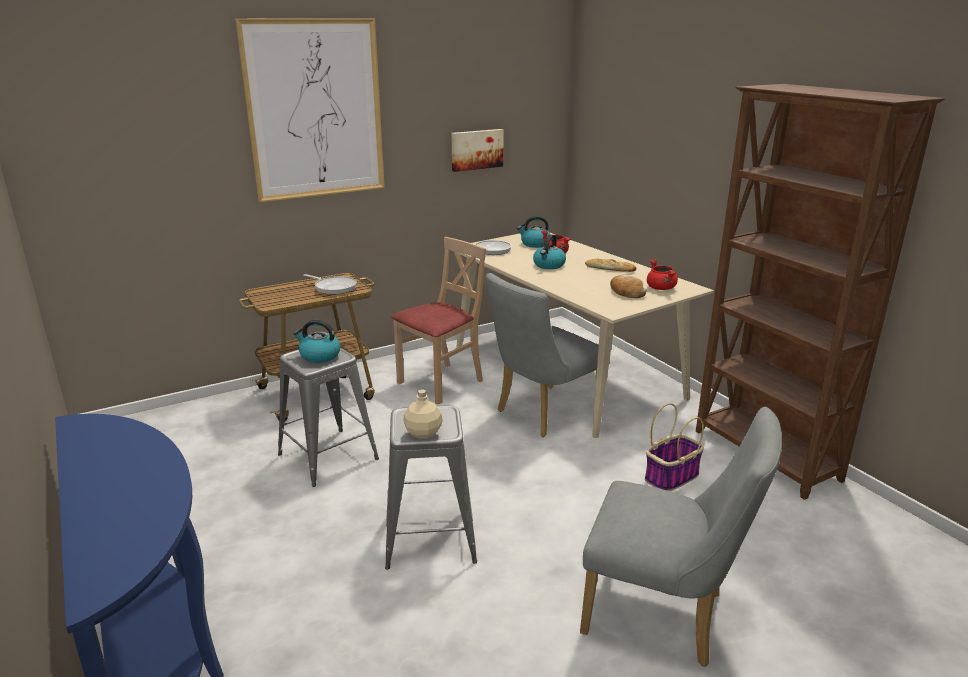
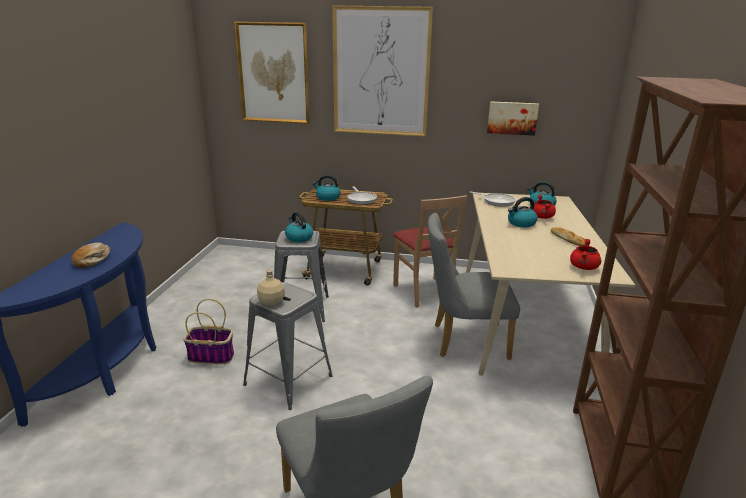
camera: 40 degrees right, 0 degrees up
(147, 127) = (273, 73): none -> picture
(285, 297) = (327, 197): none -> kettle
(441, 382) = (424, 292): beige chair -> beige chair turned 75 degrees clockwise
(626, 292) = (545, 261): bread -> bread (92, 260)
(672, 476) = (499, 432): basket -> basket (212, 356)

